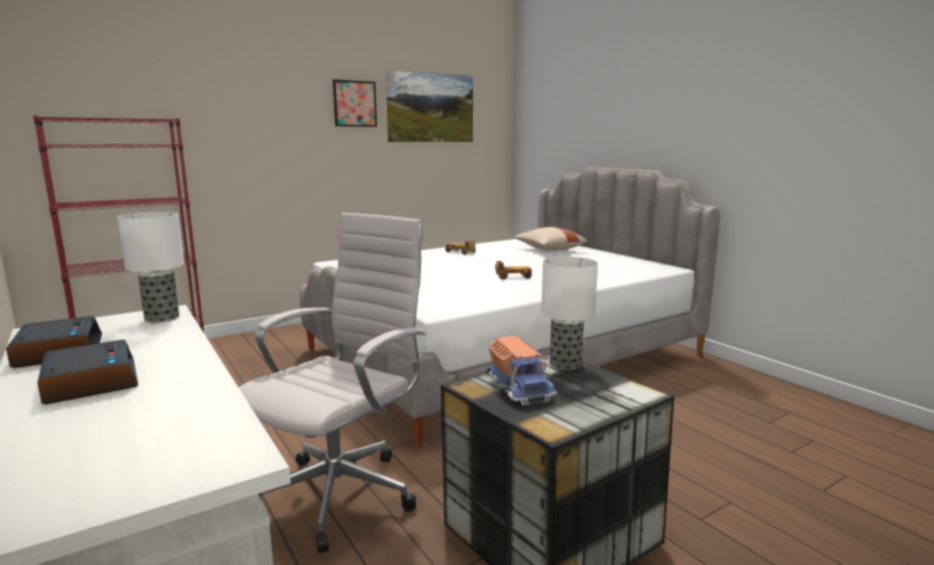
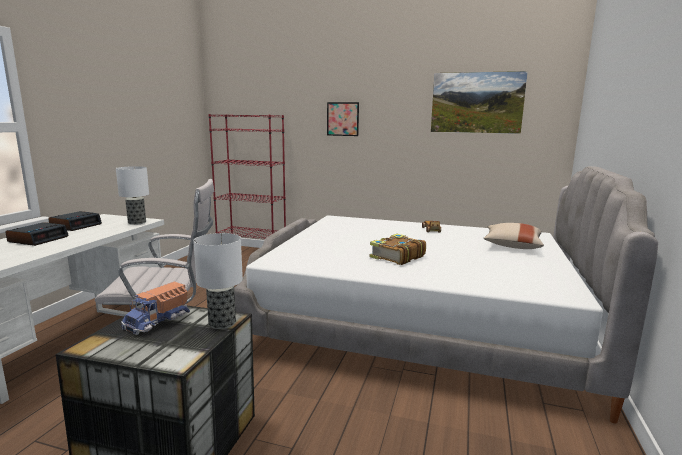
camera: 50 degrees right, 0 degrees up
(355, 103) = (404, 101): picture -> picture (342, 119)
(512, 277) = (396, 257): toy car -> book

